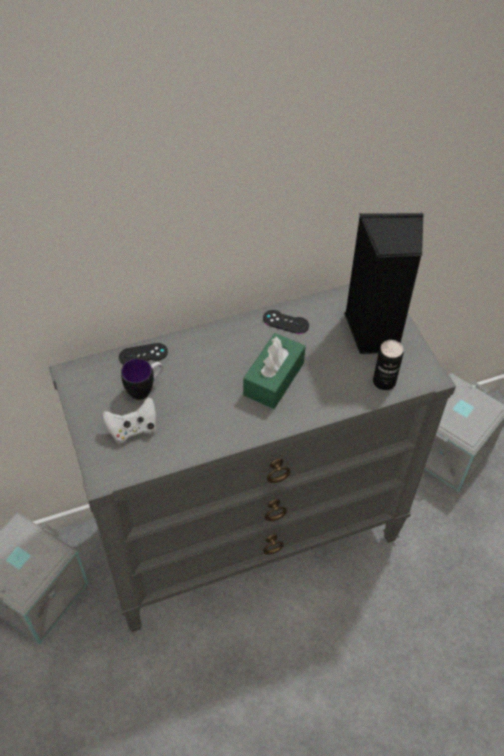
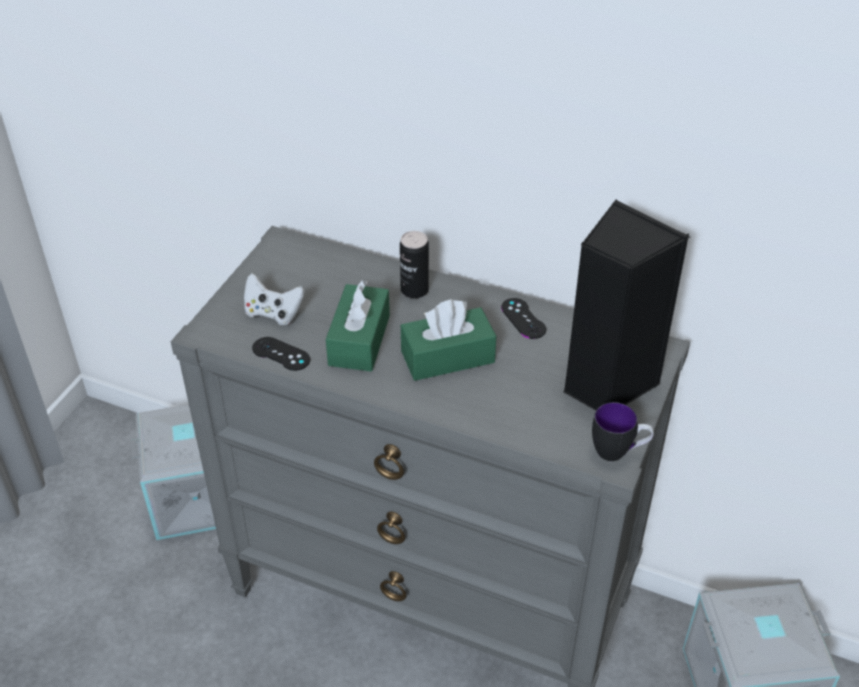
camera: 45 degrees right, 10 degrees down
(143, 354) = (357, 264): black game controller -> black game controller (281, 354)
(145, 389) = (323, 290): mug -> mug (618, 452)
(210, 407) = (359, 340): none -> green tissue box
(384, 381) = (556, 432): can -> can (414, 290)

